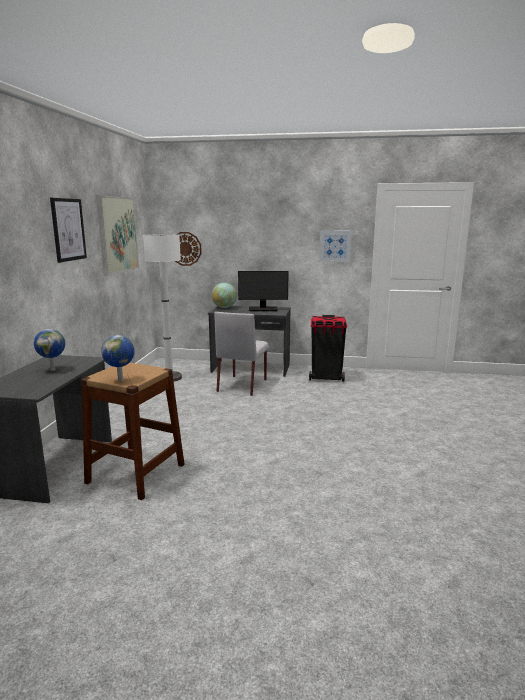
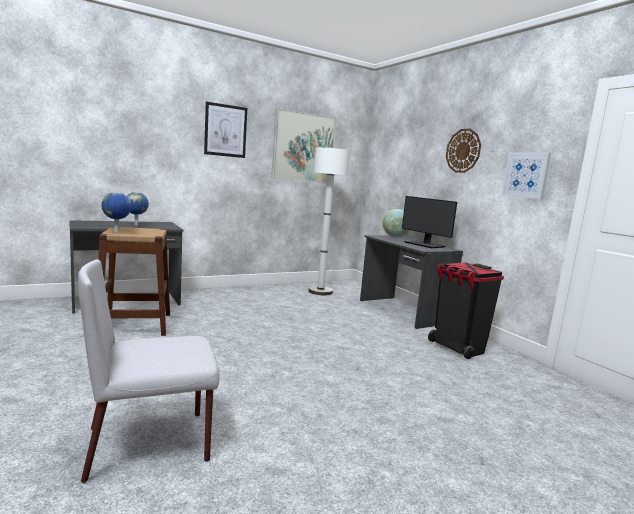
camera: 50 degrees right, 5 degrees down
(185, 248) = (386, 172): wall clock -> wall clock (463, 151)
(242, 385) = (356, 317): grey chair -> grey chair (151, 443)

